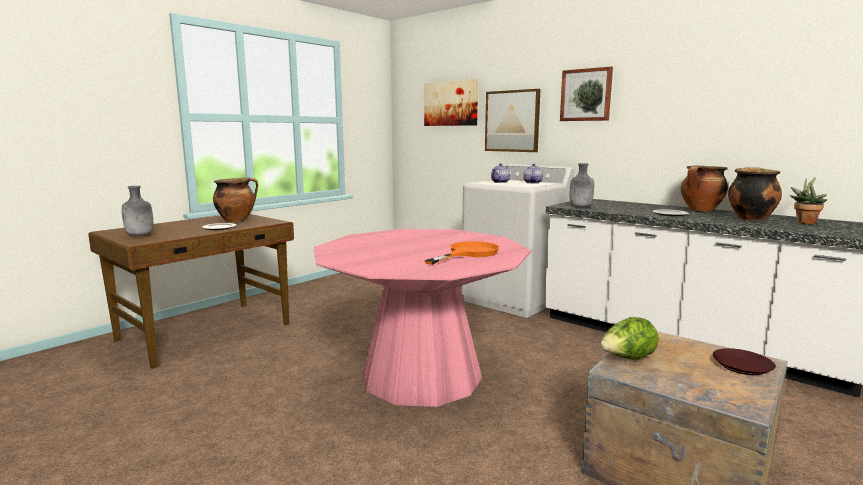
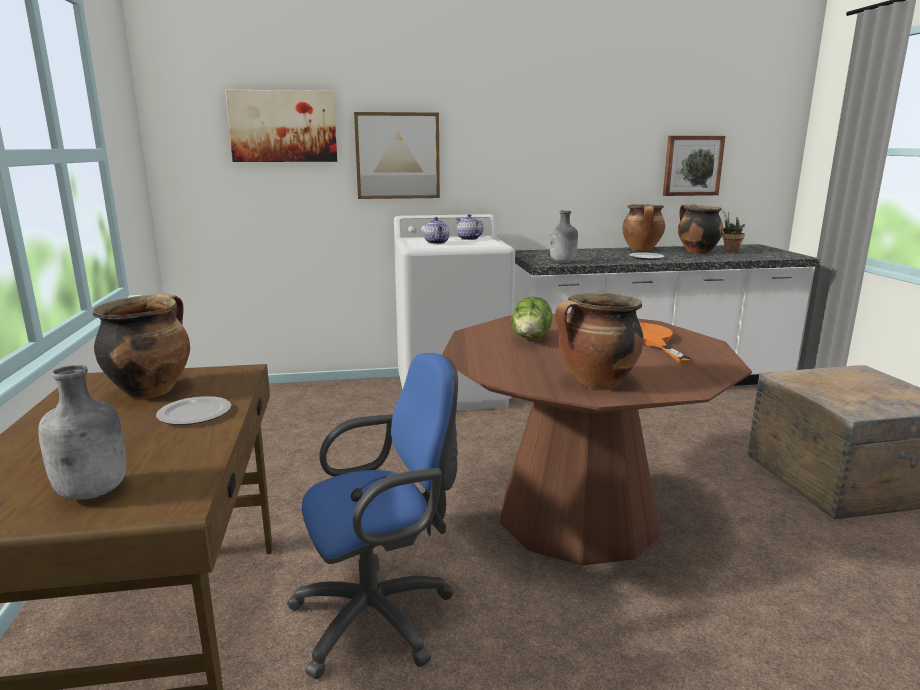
camera: 50 degrees left, 5 degrees up
(264, 360) = (381, 616): none -> blue office chair
(355, 257) = (596, 383): none -> cooking pot
(421, 375) = (578, 515): pink dining table -> brown dining table
(586, 95) = (501, 124): picture -> picture (692, 165)
(627, 359) = (834, 401): lettuce -> lettuce (531, 339)
(741, 366) = (869, 378): brown plate -> none

